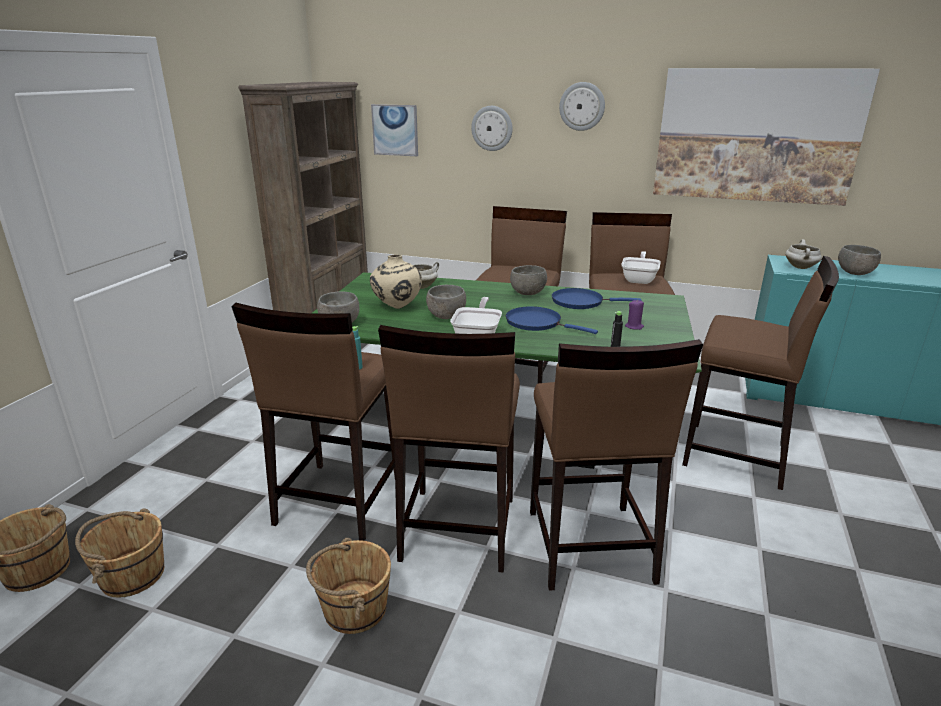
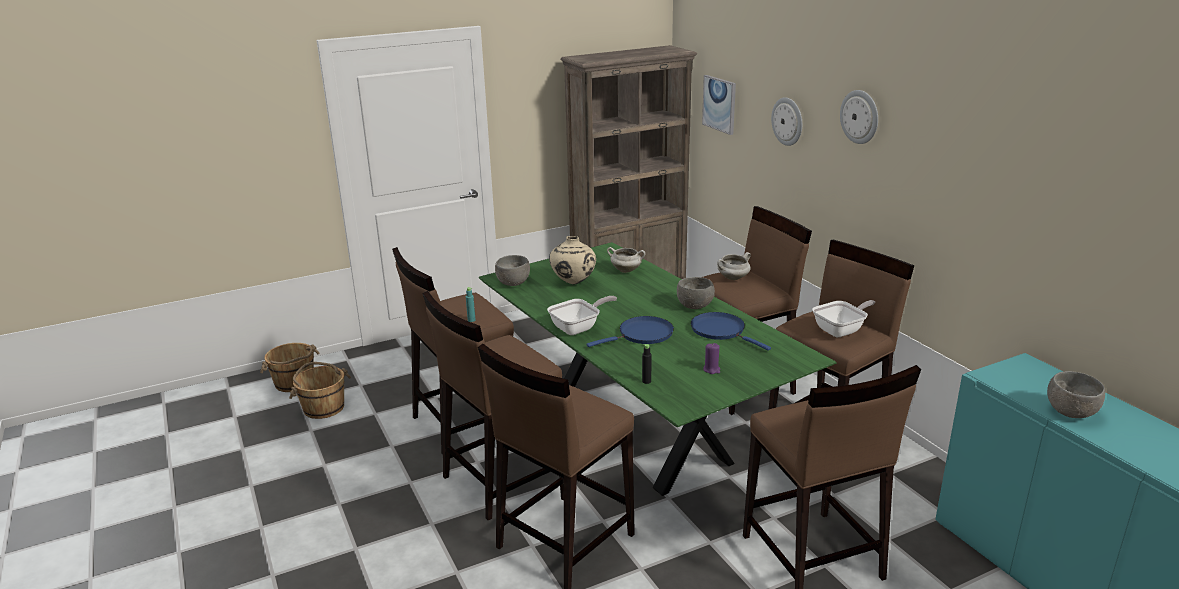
camera: 45 degrees right, 0 degrees up
(354, 609) = (387, 487): brown bucket -> none
(446, 316) = (590, 303): grey bowl -> none
(537, 323) = (642, 335): blue frying pan -> blue frying pan turned 75 degrees clockwise
(756, 136) = (1021, 195): picture -> none
(801, 267) = (1016, 381): white cooking pot -> white cooking pot (733, 278)

